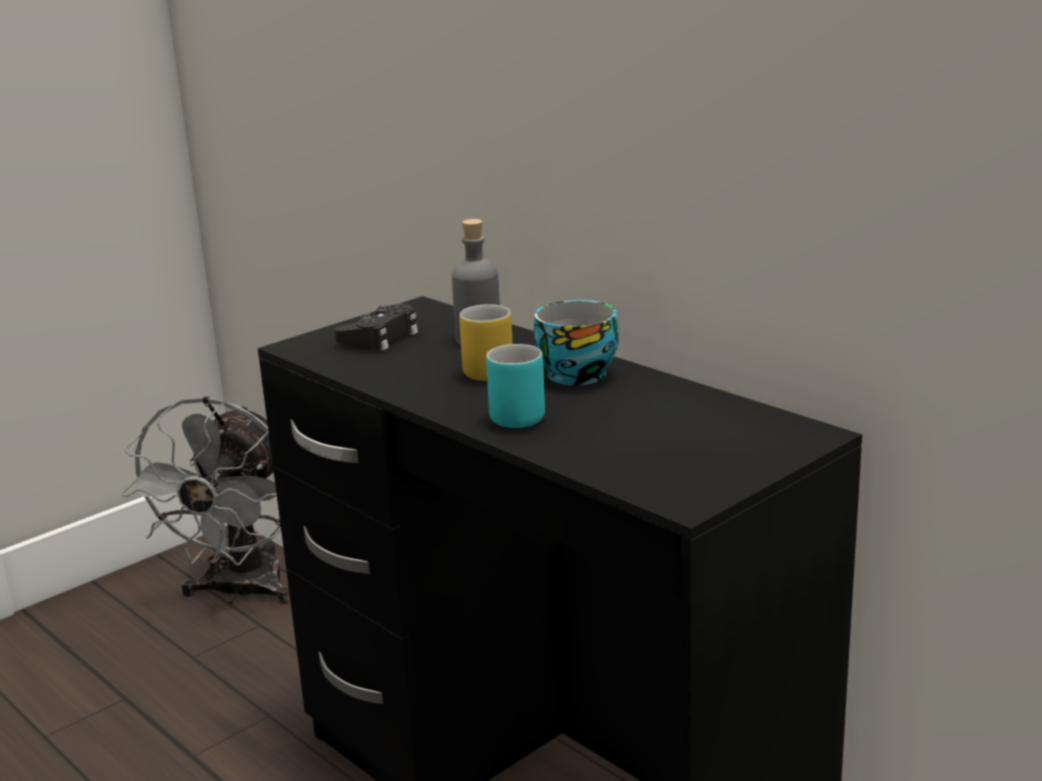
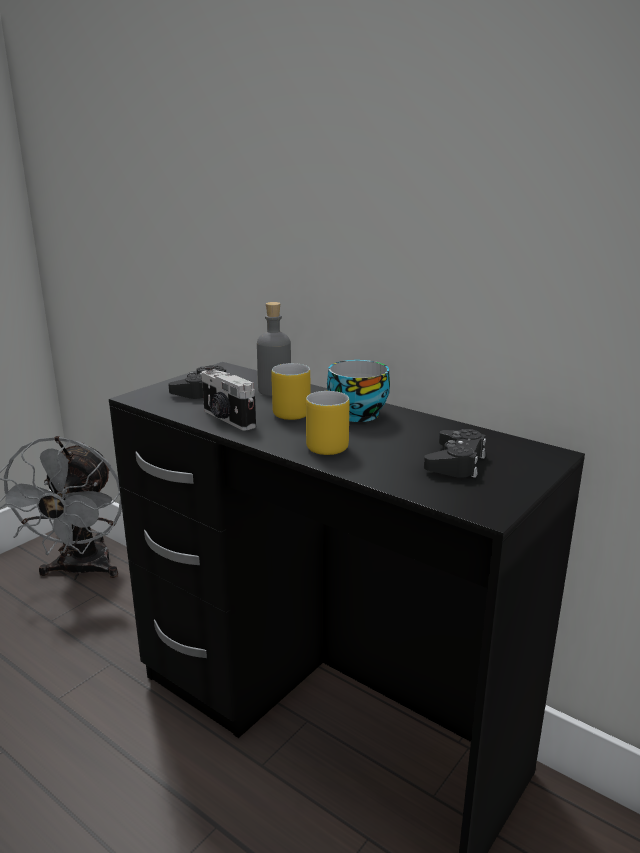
camera: 10 degrees left, 0 degrees up
(401, 378) = (227, 419): none -> camera
(517, 414) = (325, 444): turquoise mug -> yellow mug
(677, 441) = (455, 462): none -> black game controller

